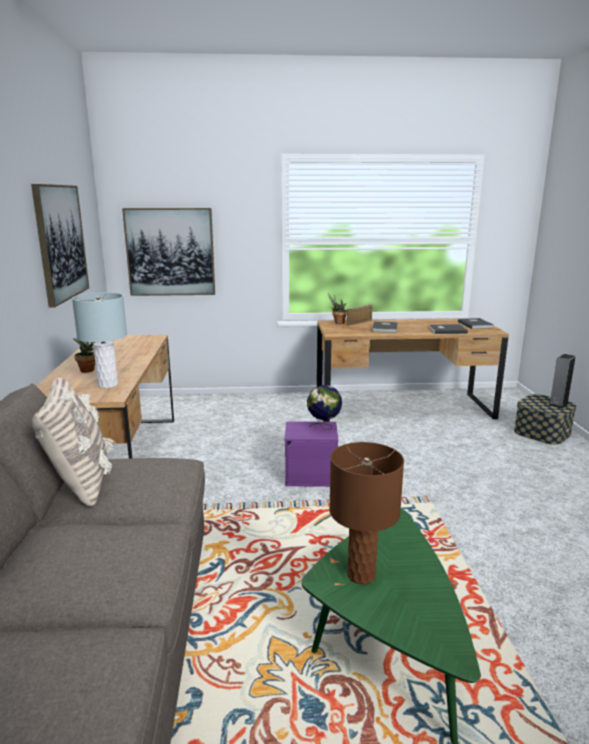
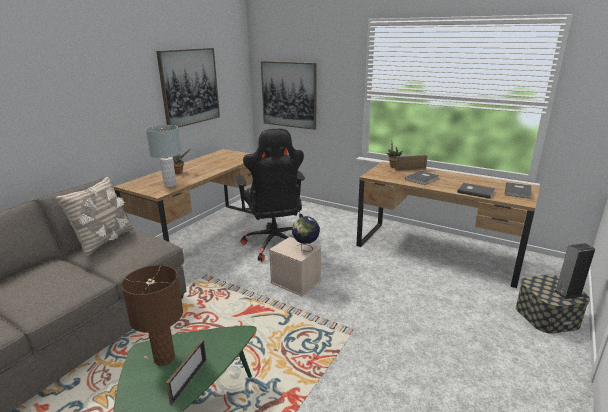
camera: 35 degrees right, 5 degrees up
(226, 445) = (273, 242): none -> black office chair
(311, 475) = (296, 281): purple storage box -> beige storage box
(423, 580) = (189, 381): none -> picture frame

